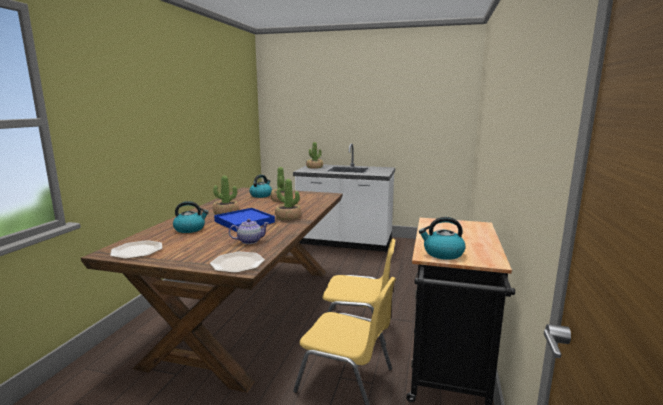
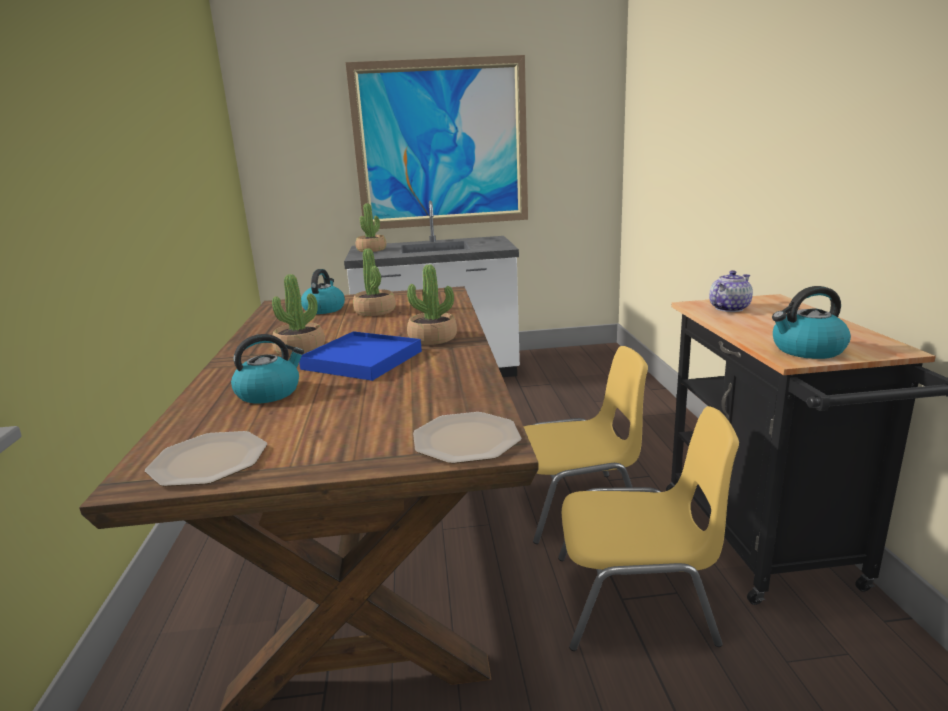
camera: 20 degrees left, 5 degrees up
(249, 241) = (425, 393): teapot -> teapot (728, 308)
(364, 112) = (441, 145): none -> picture

